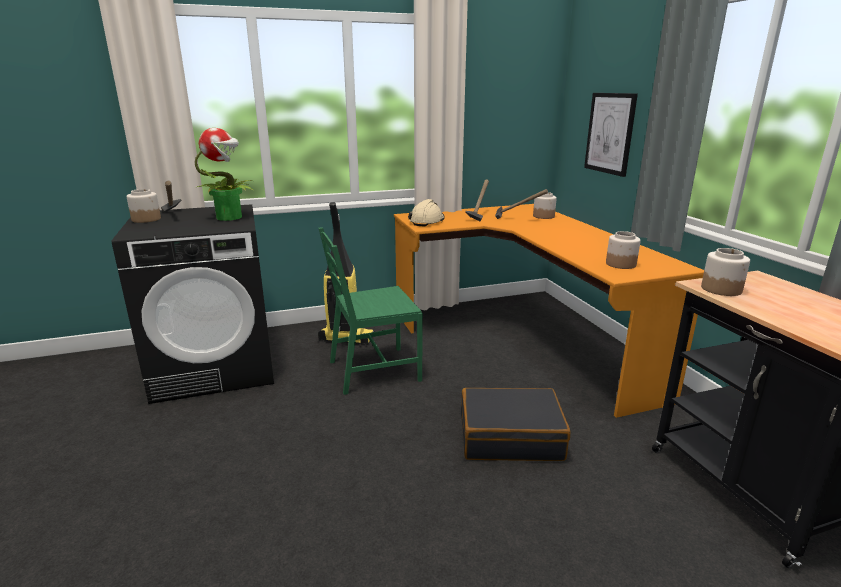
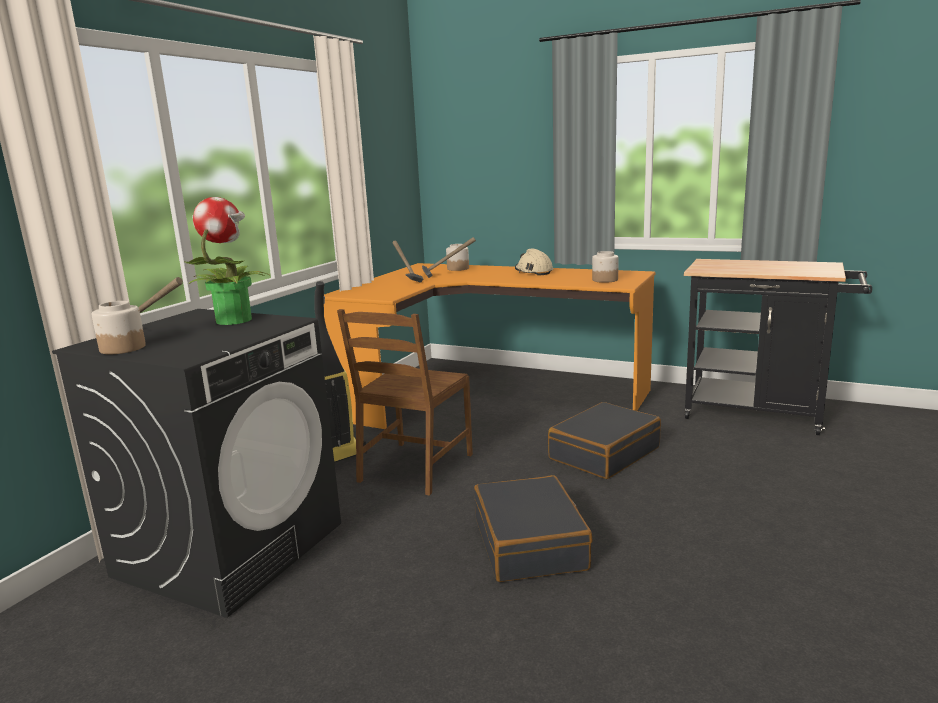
camera: 45 degrees left, 5 degrees down
(322, 469) = (530, 544): none -> black suitcase
(373, 370) = (415, 468): green chair -> brown chair
(427, 221) = (375, 293): beige hard hat -> beige hard hat (533, 271)
(610, 133) = (495, 179): picture -> none
(721, 289) = (713, 269): jar -> none

